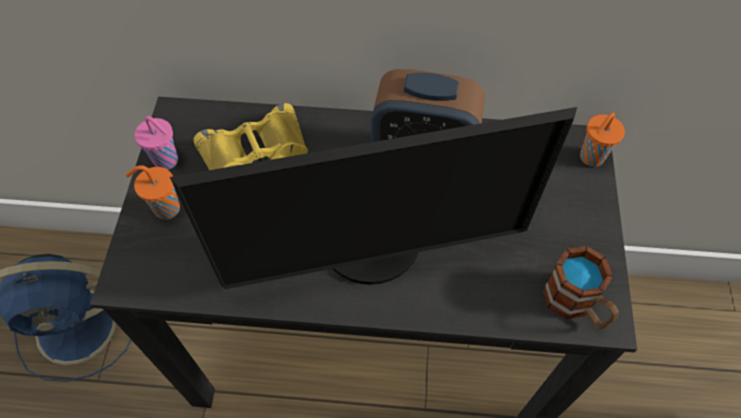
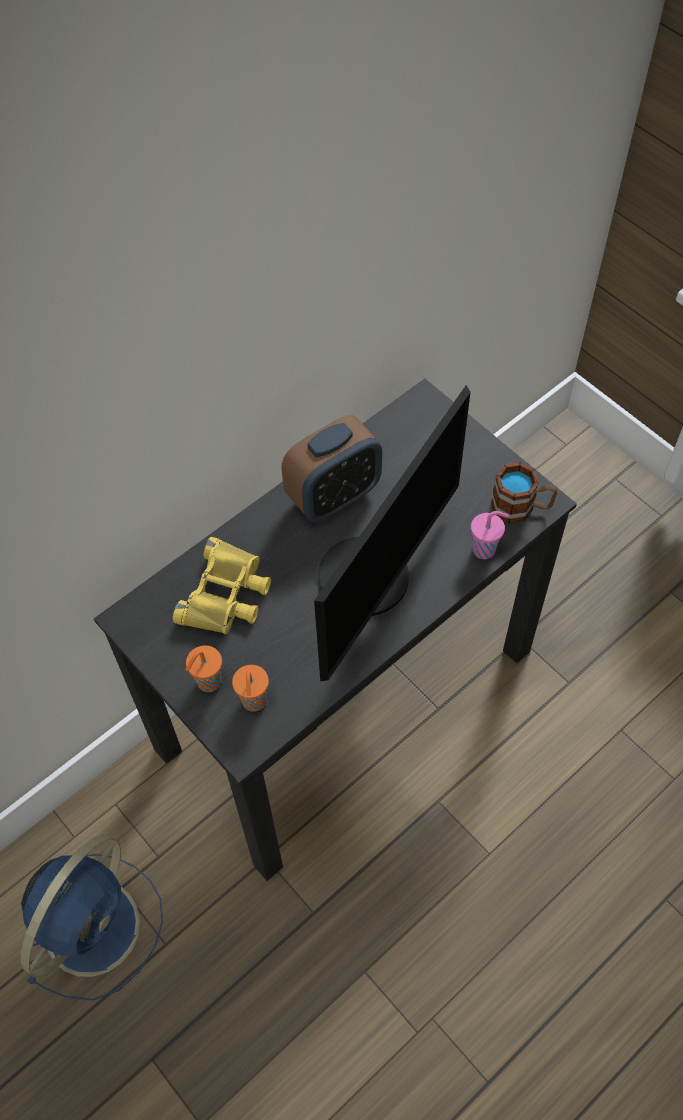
camera: 45 degrees left, 0 degrees up
(167, 161) = (166, 653): pink cup -> pink cup (485, 549)
(590, 158) = (436, 409): orange cup -> orange cup (254, 702)

